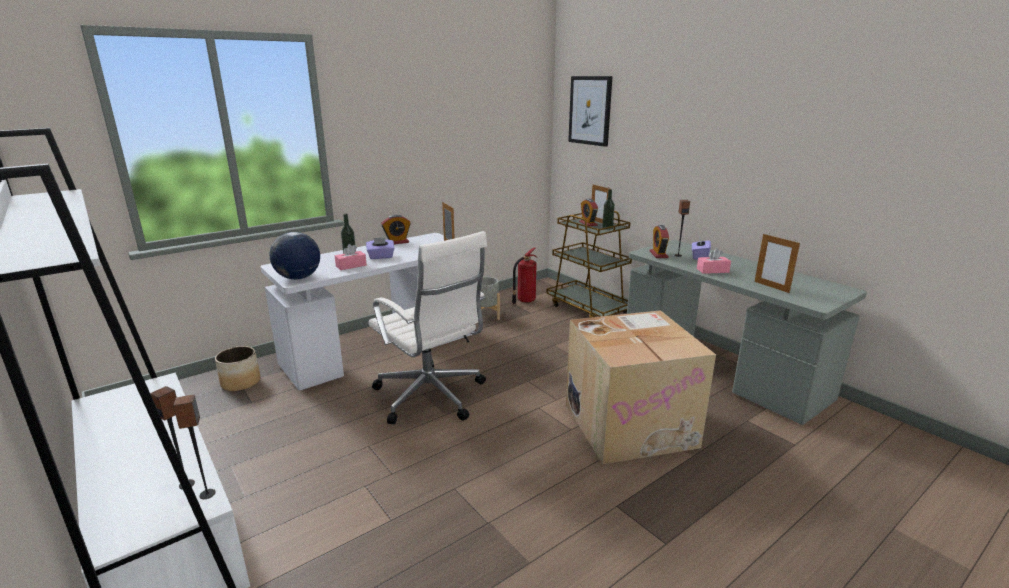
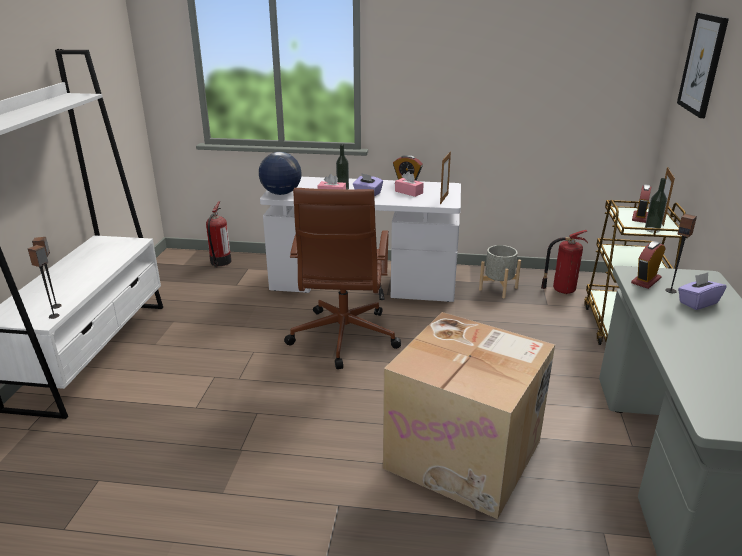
camera: 45 degrees right, 5 degrees up
(194, 390) = (220, 262): none -> fire extinguisher
(240, 383) = (248, 268): planter -> none
(431, 397) = (343, 339): white office chair -> brown office chair
(712, 270) = (671, 324): pink tissue box -> pink tissue box (408, 192)
(771, 287) = (705, 375): picture frame -> none

